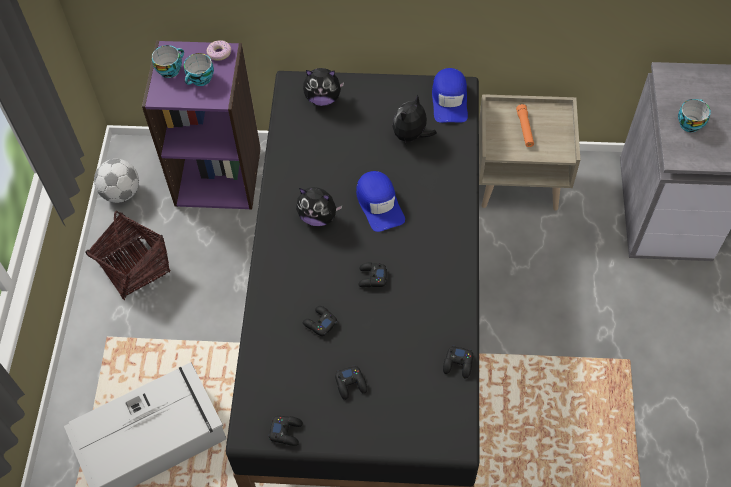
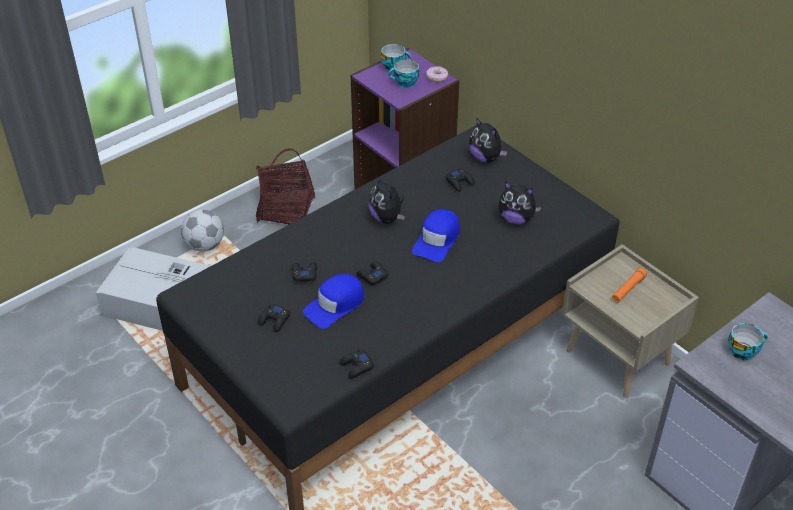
camera: 45 degrees right, 15 degrees down
(121, 192) = (333, 164): football -> football (205, 245)
(286, 431) = (202, 312): black game controller -> black game controller (459, 182)
(411, 136) = (516, 219): plush toy -> plush toy turned 150 degrees counterclockwise
(450, 100) = (576, 217): blue cap -> blue cap (335, 305)

